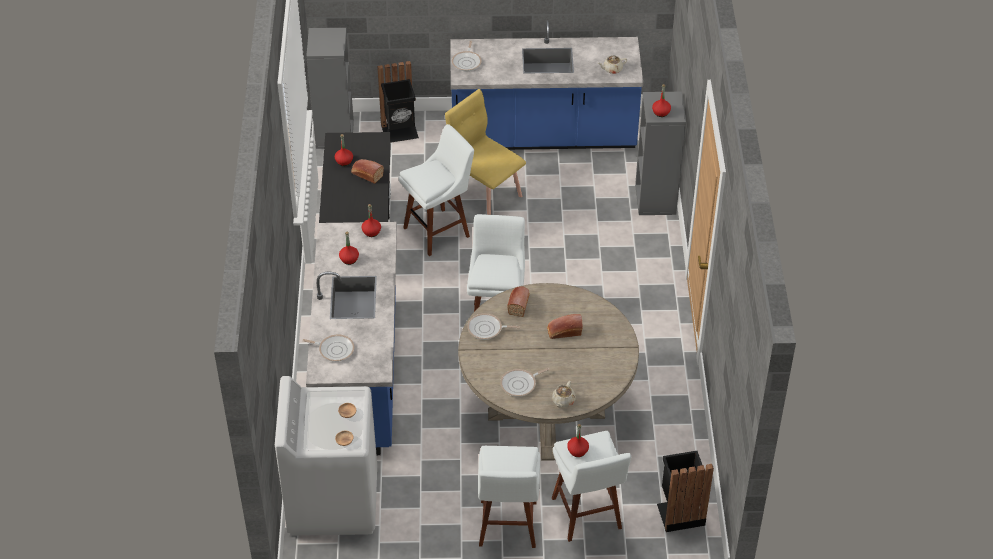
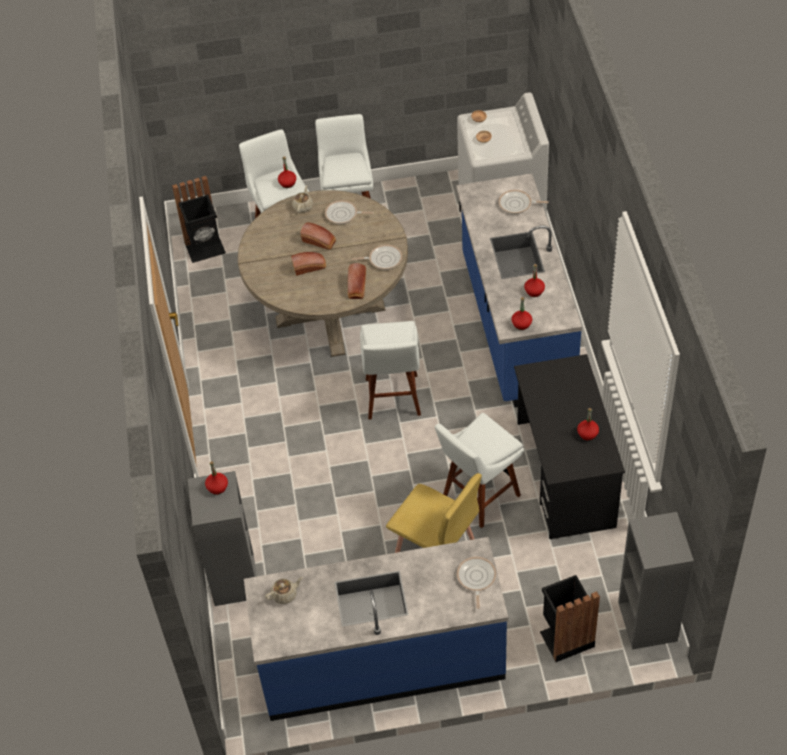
camera: 175 degrees right, 5 degrees up
(366, 174) = (556, 420): bread -> bread (320, 241)
(520, 384) = (343, 215): frying pan -> frying pan turned 135 degrees counterclockwise

